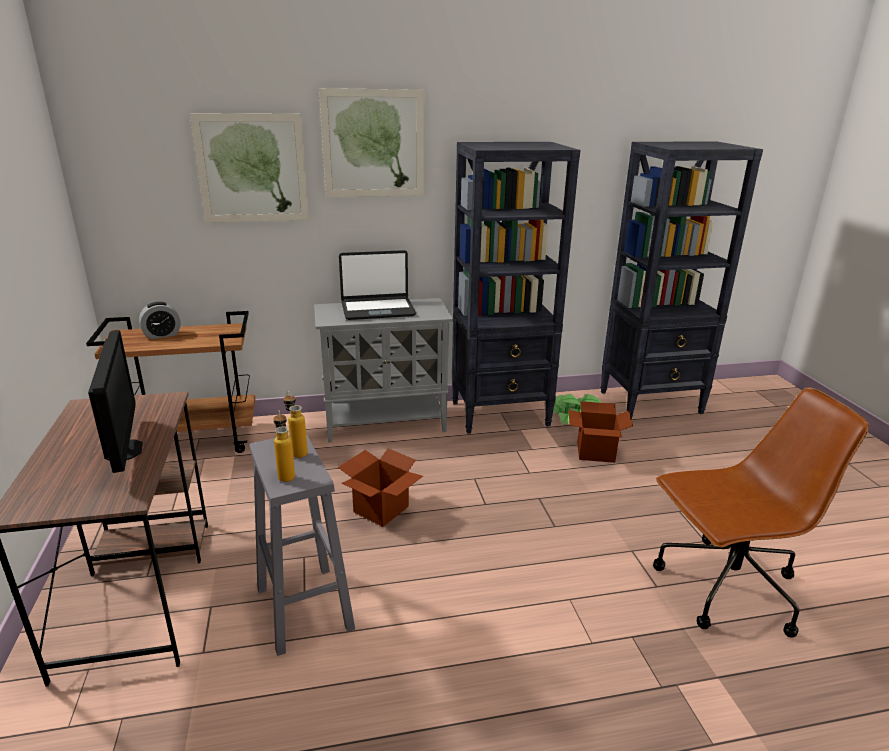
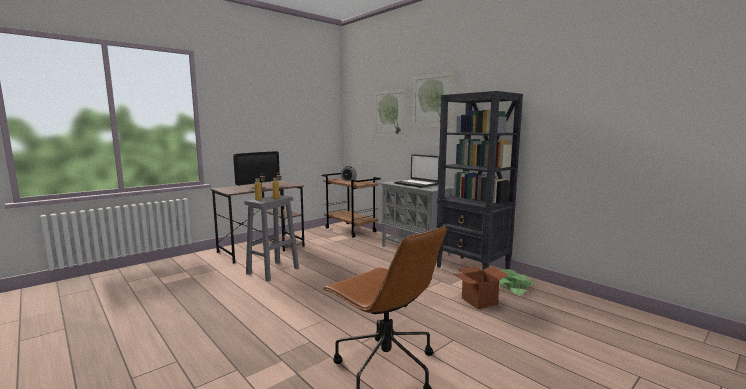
camera: 60 degrees right, 15 degrees down
(381, 509) = (347, 266): cardboard box -> none
(651, 402) = (590, 308): black bookcase -> none

